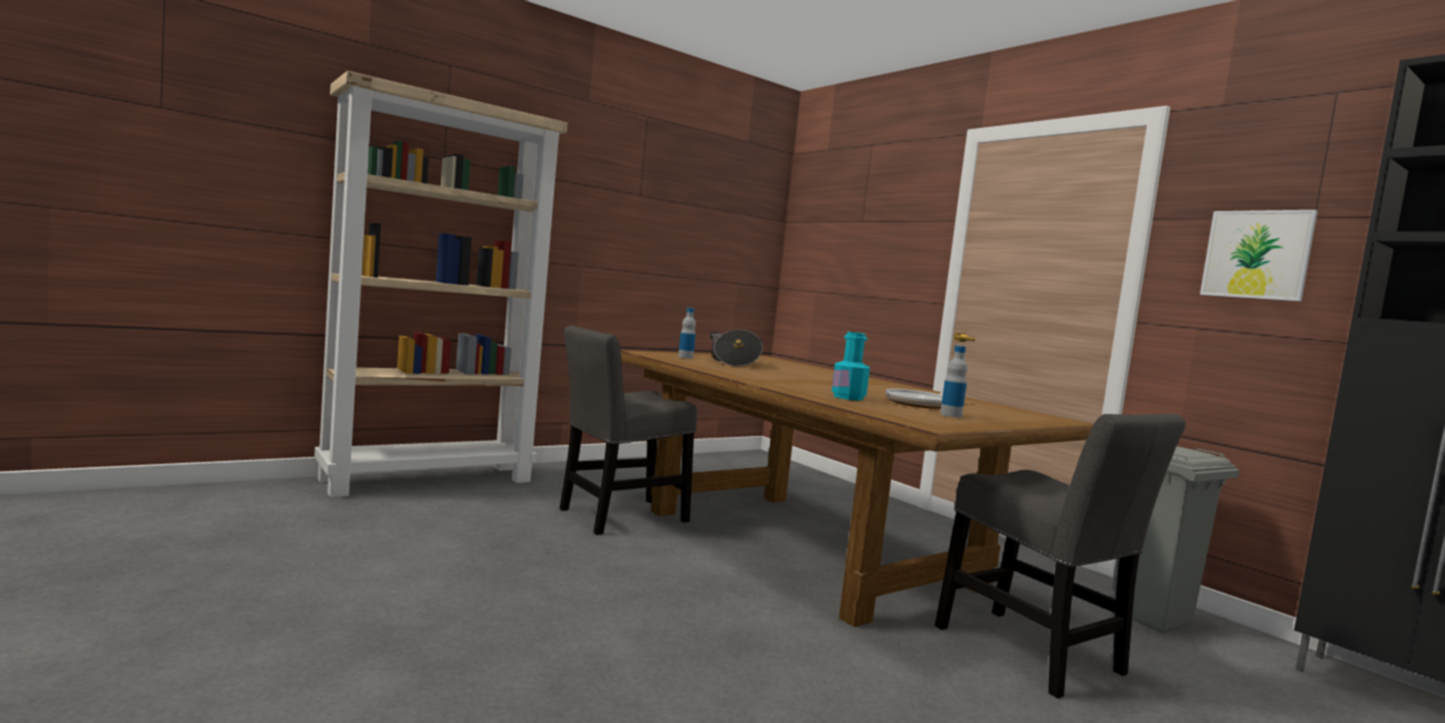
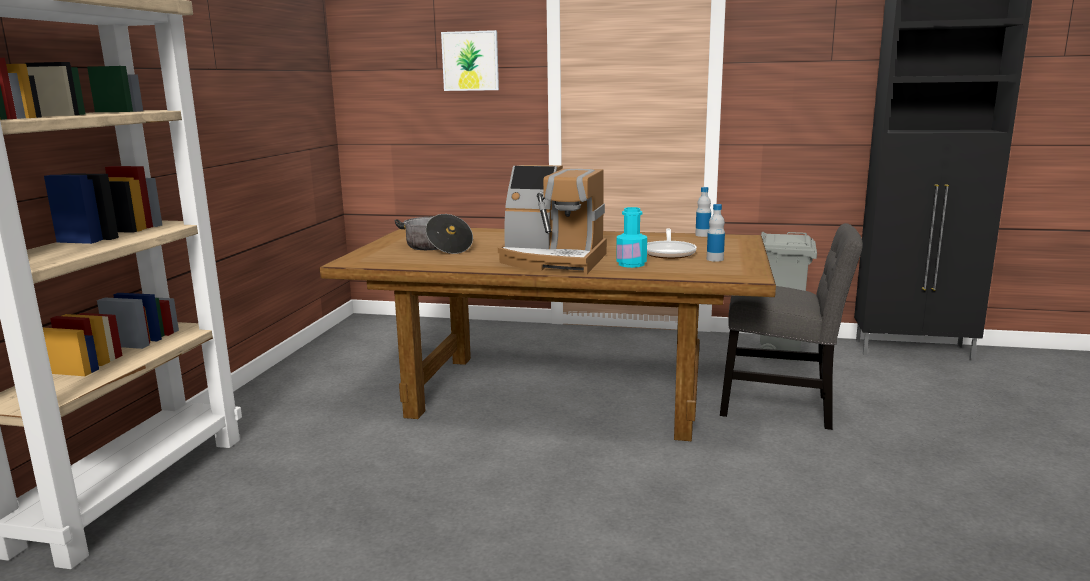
camera: 40 degrees left, 10 degrees up
(618, 516) = (391, 436): grey chair -> none
(685, 357) = (394, 255): bottle -> bottle (702, 235)
(789, 382) = (553, 260): none -> coffee machine
(1257, 254) = (799, 88): picture -> picture (470, 61)

